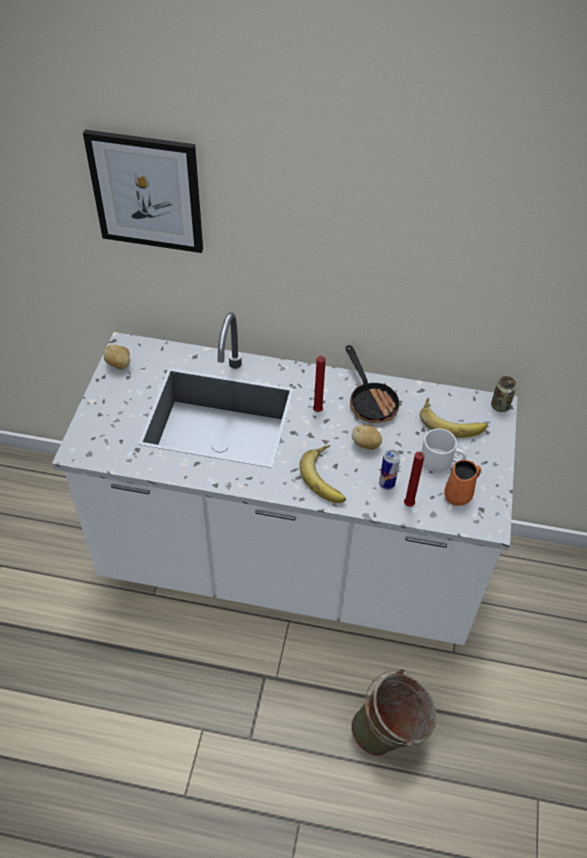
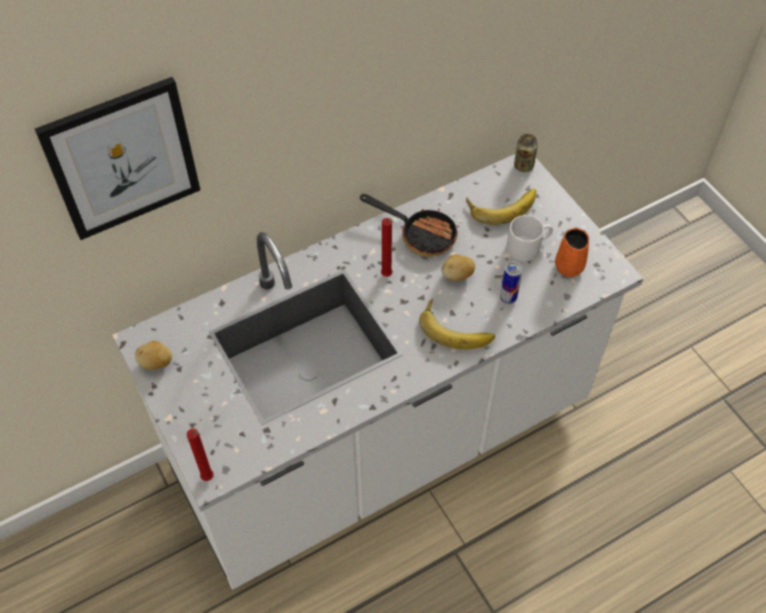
camera: 40 degrees left, 5 degrees up
(390, 735) = (591, 513): green bucket -> none
(409, 506) = (543, 303): red candle -> red candle (209, 478)

